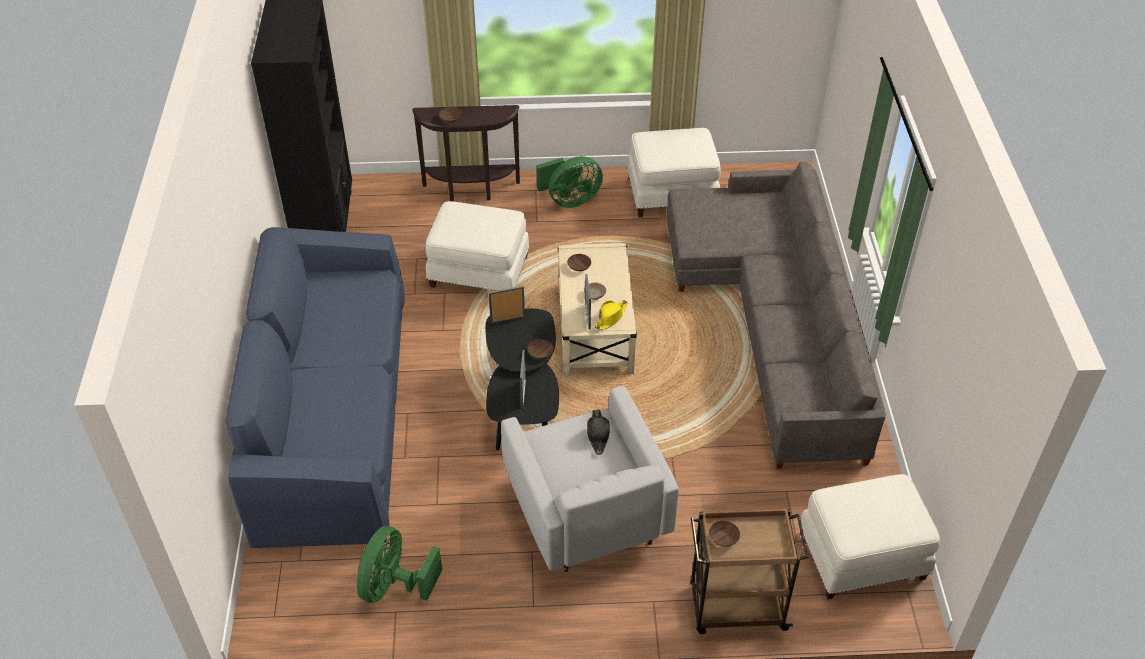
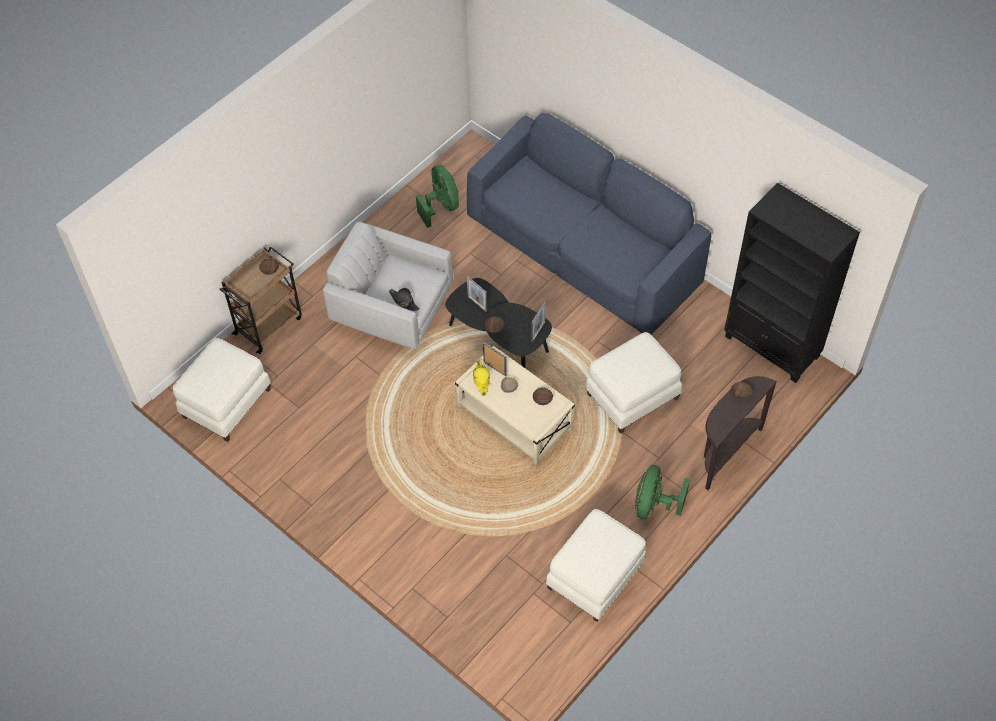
camera: 135 degrees right, 10 degrees up
(774, 320) = (413, 522): grey sofa -> none

